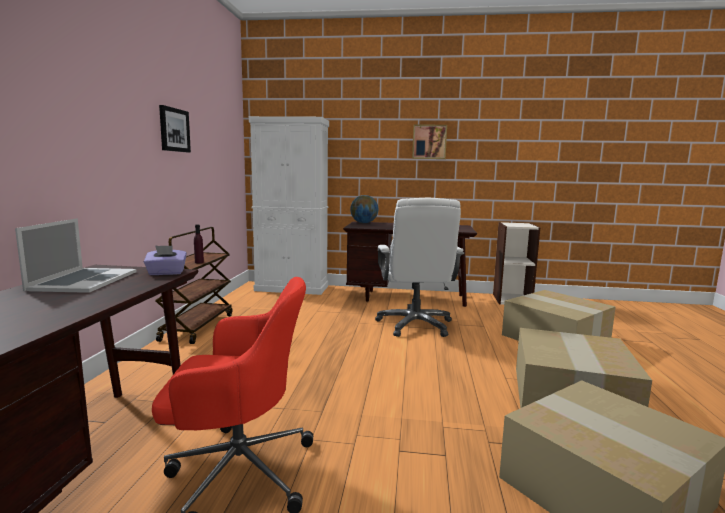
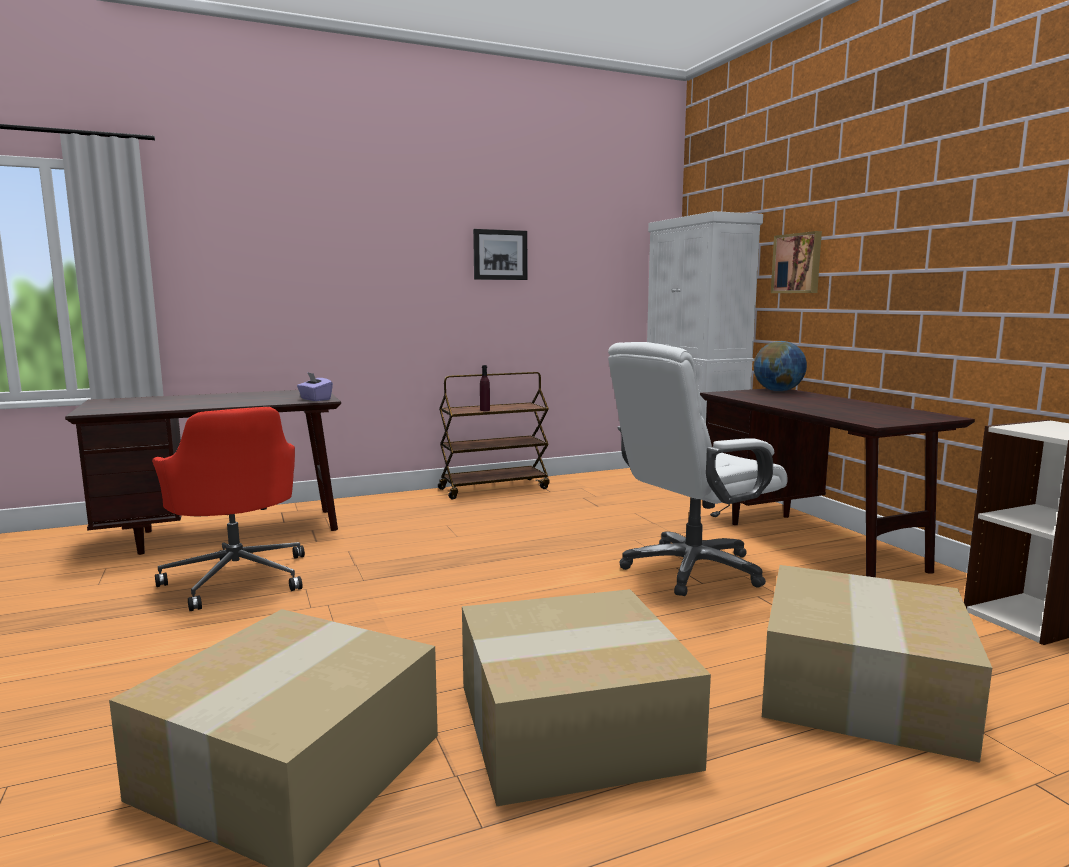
camera: 60 degrees right, 0 degrees up
(83, 280) = (268, 395): laptop -> none
(429, 142) = (912, 234): picture -> picture (797, 263)

